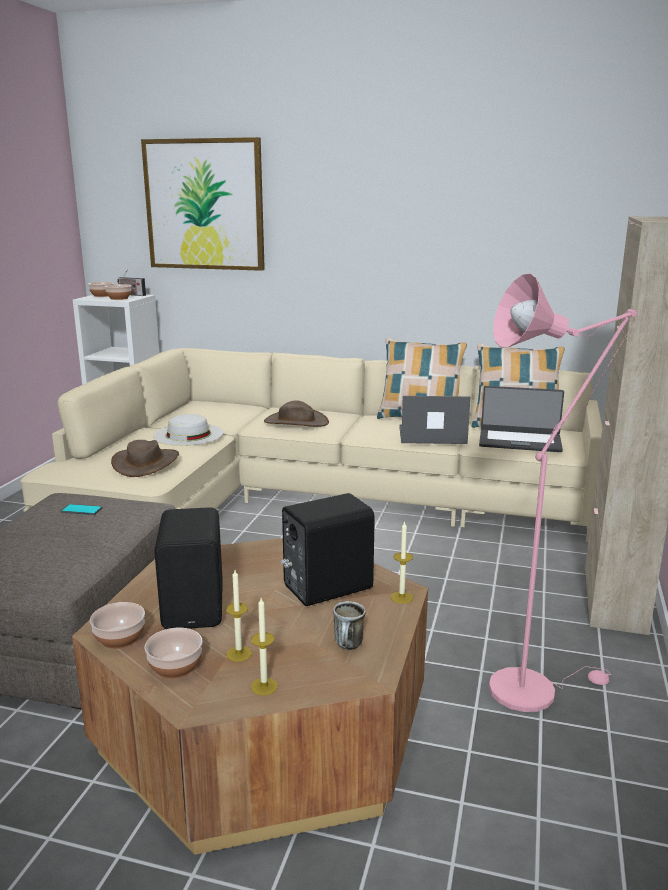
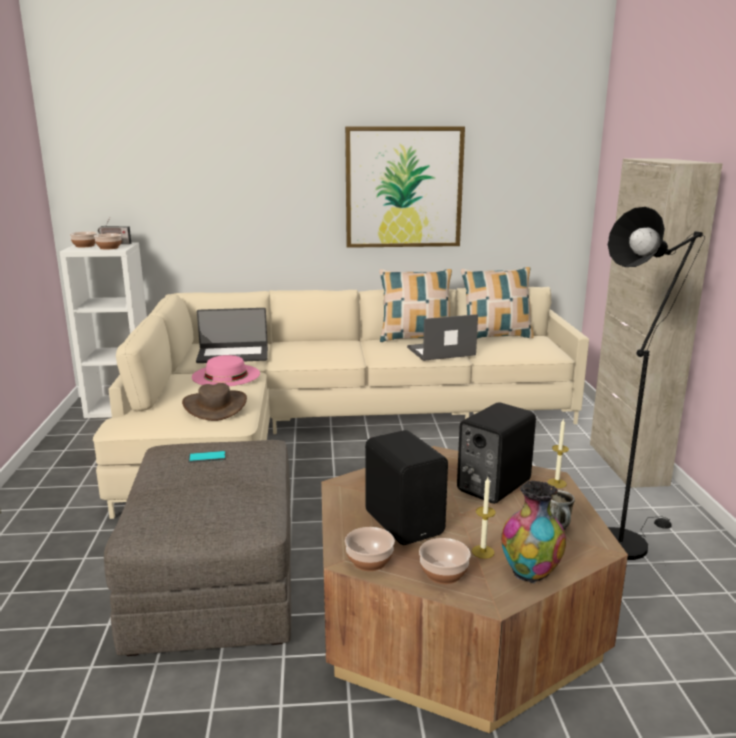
camera: 20 degrees left, 0 degrees up
(188, 434) = (226, 375): white hat -> pink hat
(204, 205) = (189, 152): picture -> picture (403, 187)
(264, 686) = (530, 572): candle -> vase
(296, 422) = (314, 353): brown hat -> none
(519, 441) = (512, 348): laptop -> laptop (233, 355)
(532, 687) = (625, 540): pink floor lamp -> black floor lamp

